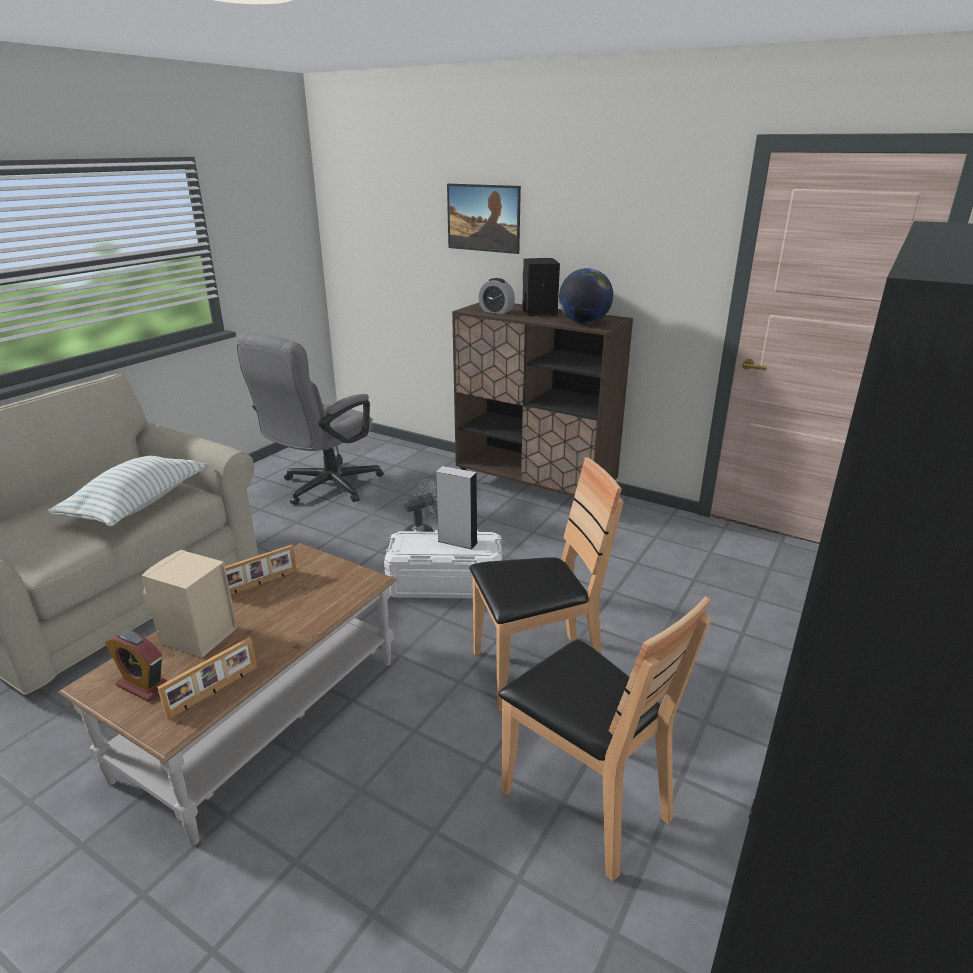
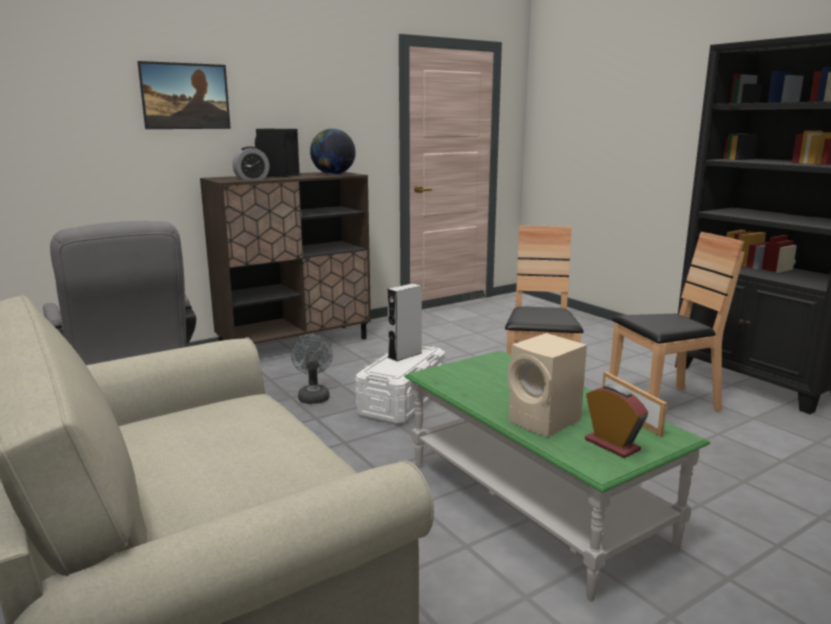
camera: 65 degrees left, 10 degrees down
(137, 505) = (248, 422): pillow -> none
(144, 685) = (612, 445): alarm clock -> alarm clock turned 90 degrees counterclockwise
(259, 584) = (472, 392): picture frame -> none
(264, 716) = (533, 503): brown coffee table -> green coffee table

